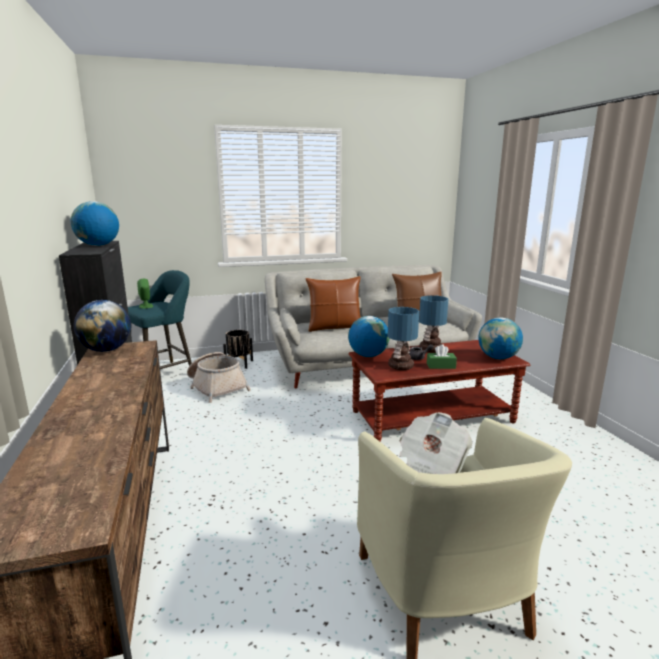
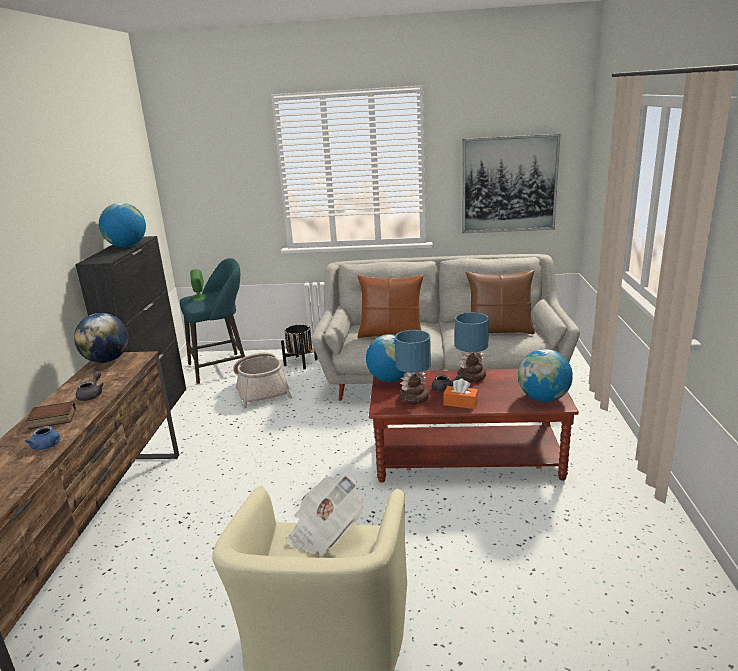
camera: 20 degrees right, 5 degrees up
(92, 400) = (52, 420): none -> book
(112, 422) = (48, 446): none -> blue teapot
(119, 377) = (92, 395): none -> grey teapot
(403, 211) = (509, 184): none -> picture
(441, 366) = (460, 403): green tissue box -> orange tissue box

